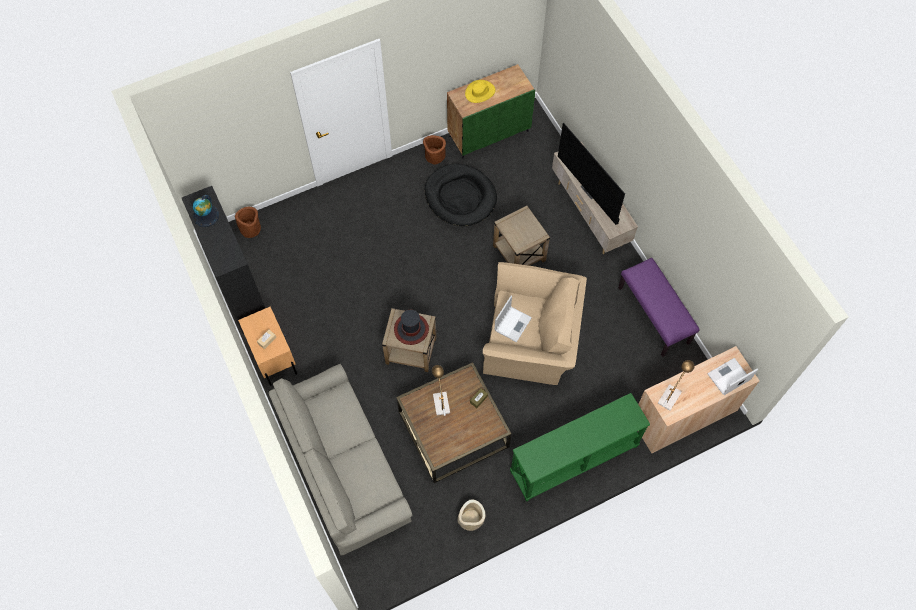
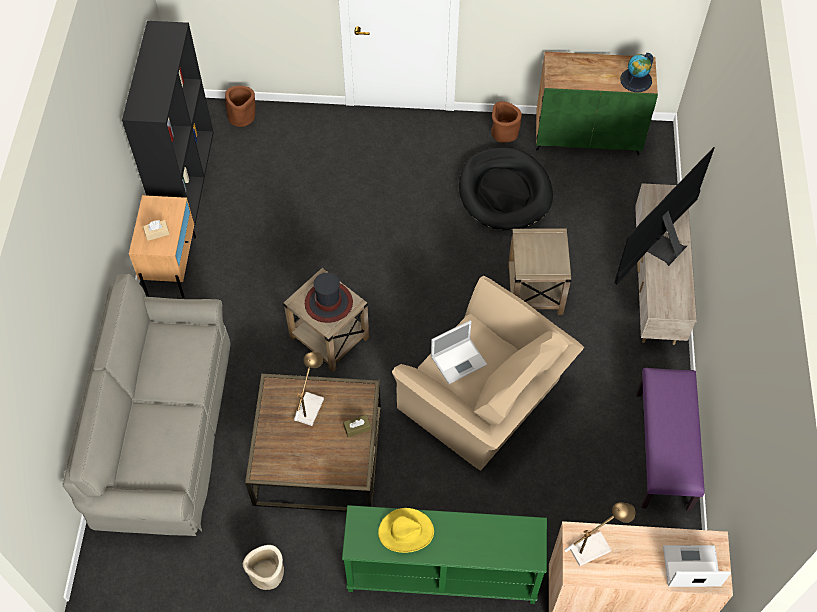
camera: 30 degrees right, 5 degrees down
(206, 215) = (159, 51): globe -> globe (636, 80)
(480, 92) = (586, 69): yellow hat -> yellow hat (406, 532)
(591, 190) = (661, 248): television -> television turned 45 degrees clockwise

